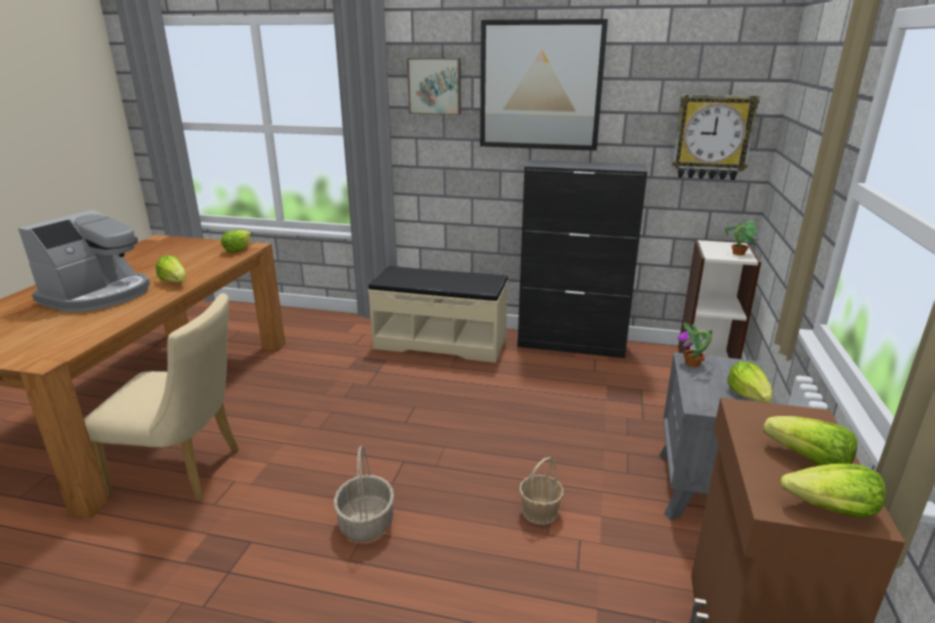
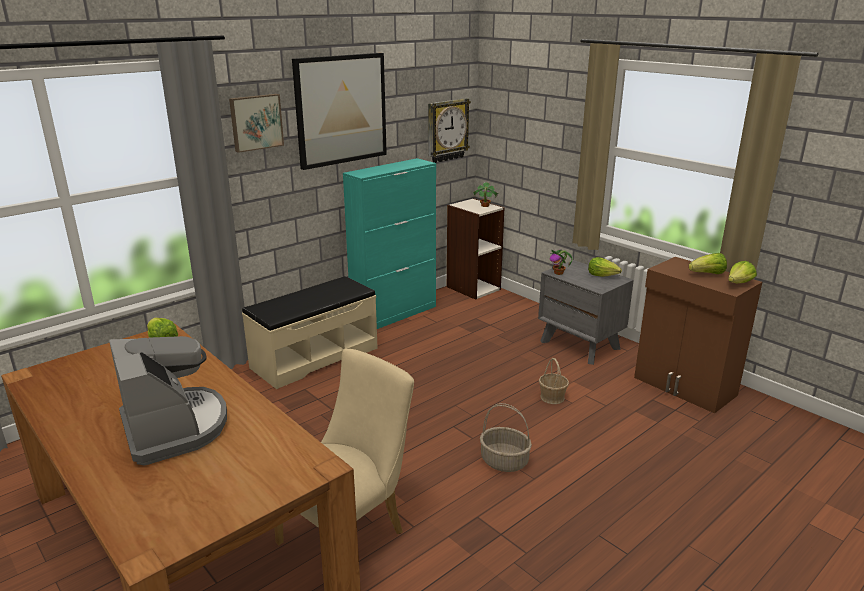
camera: 55 degrees left, 0 degrees up
(175, 282) = (206, 383): lettuce -> none
(572, 345) = (395, 314): black cabinet -> turquoise cabinet

